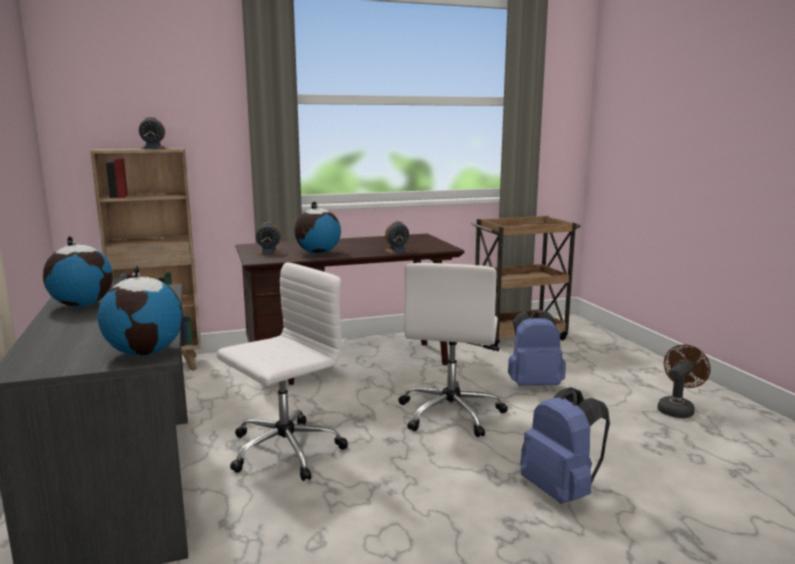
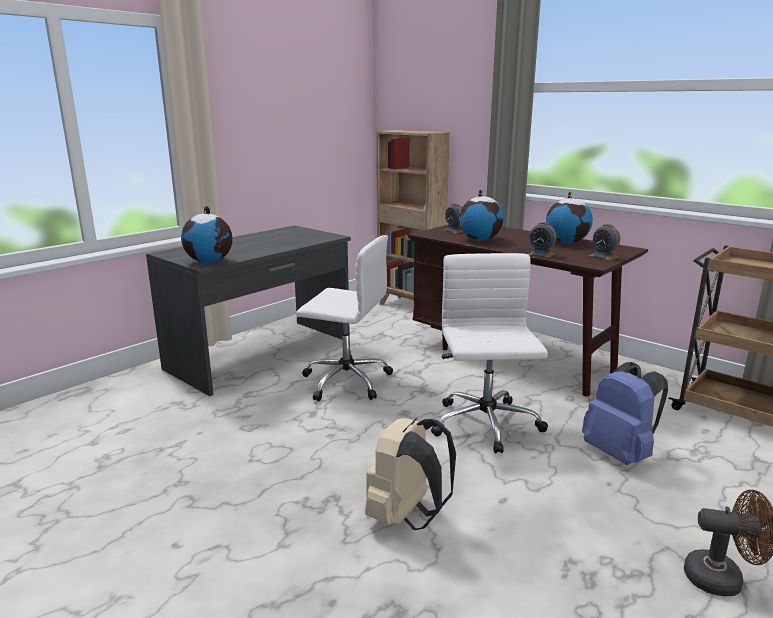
camera: 60 degrees right, 5 degrees up
(82, 305) = (277, 234): globe -> globe (566, 242)
(153, 148) = (421, 131): alarm clock -> alarm clock (604, 256)
(451, 413) = (486, 425): white office chair -> white office chair turned 105 degrees clockwise
(561, 491) = (406, 517): blue backpack -> beige backpack

